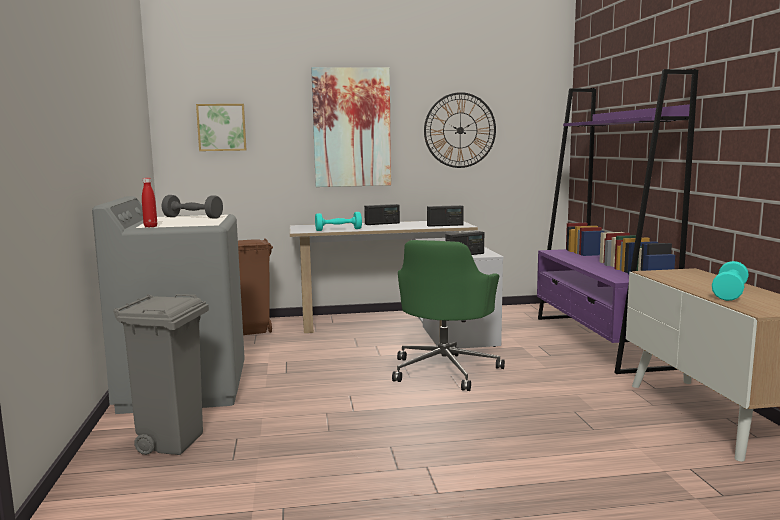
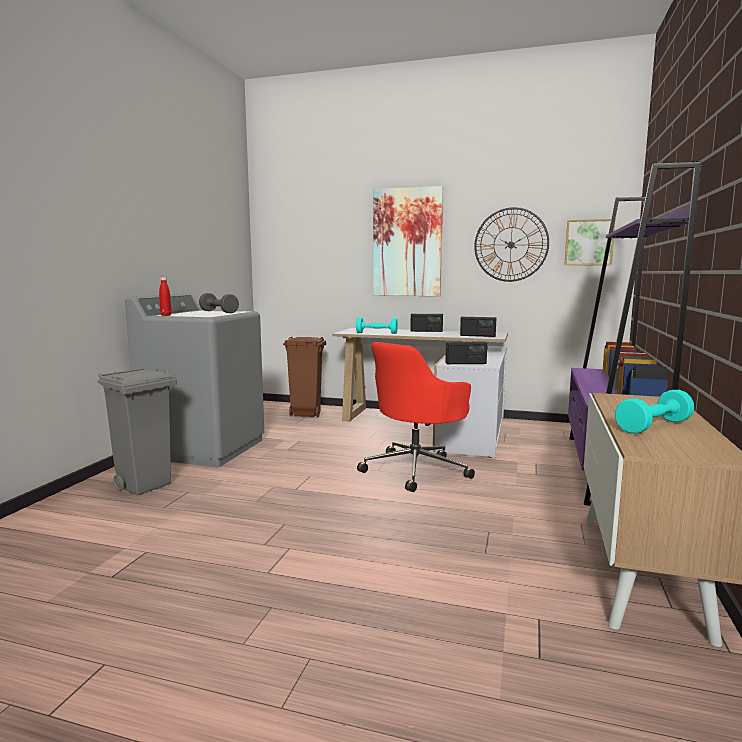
camera: 25 degrees right, 0 degrees up
(221, 127) = (301, 243): picture -> picture (589, 242)
(445, 370) = (416, 470): green office chair -> red office chair

